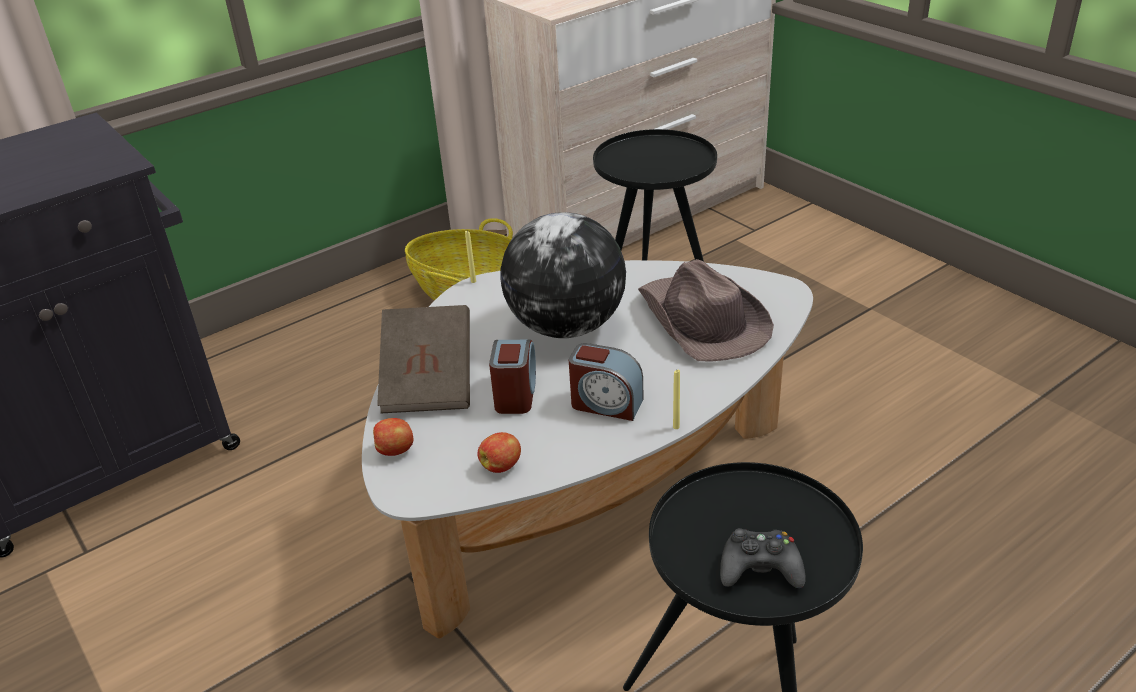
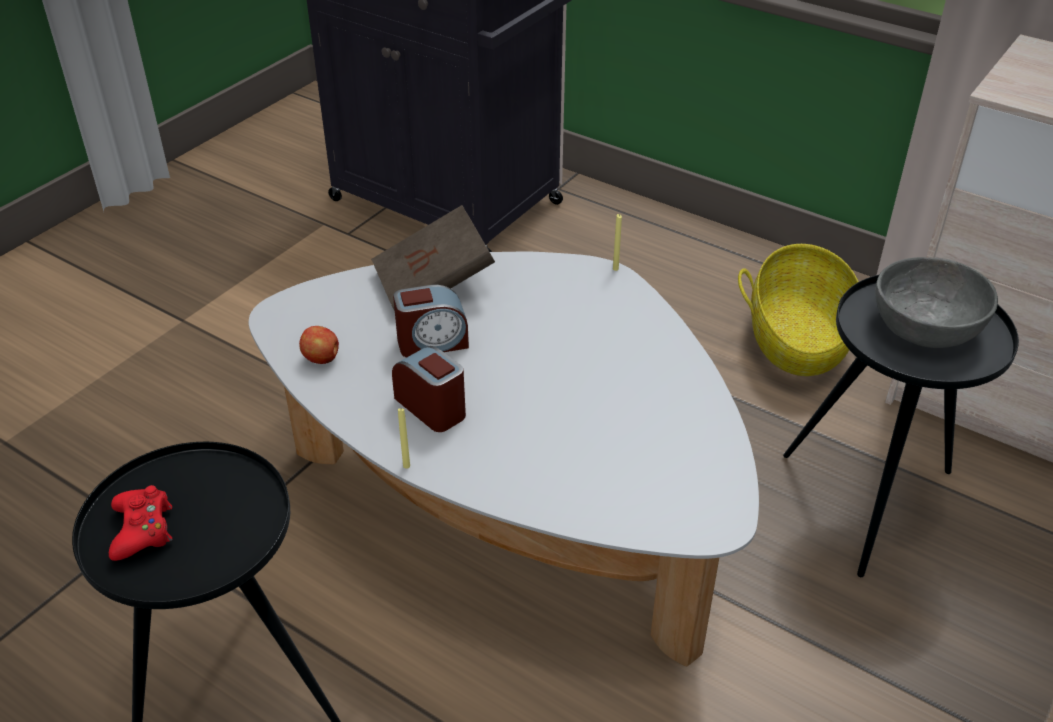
camera: 70 degrees right, 5 degrees up
(396, 450) = (331, 292): apple -> none
(566, 327) = (557, 352): globe -> none
(606, 404) = (432, 407): alarm clock -> alarm clock turned 135 degrees clockwise
(651, 158) = (926, 326): none -> grey bowl
(702, 321) = (613, 455): brown hat -> none
(760, 568) = (142, 530): black game controller -> red game controller

